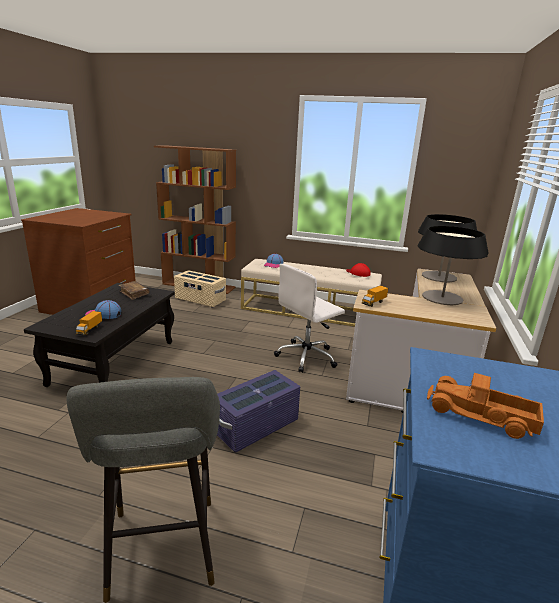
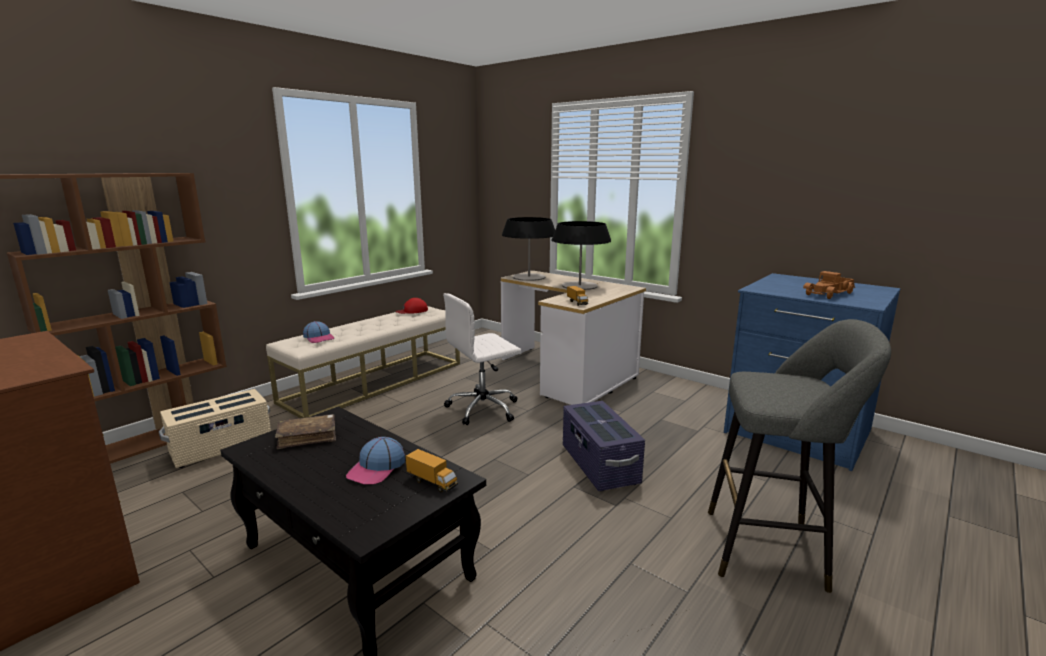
camera: 65 degrees left, 5 degrees down
(307, 356) = (484, 408): white office chair -> white office chair turned 75 degrees clockwise

